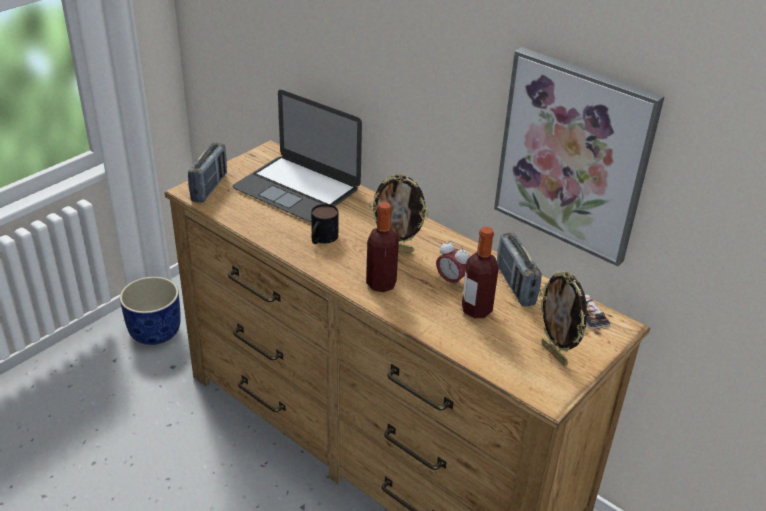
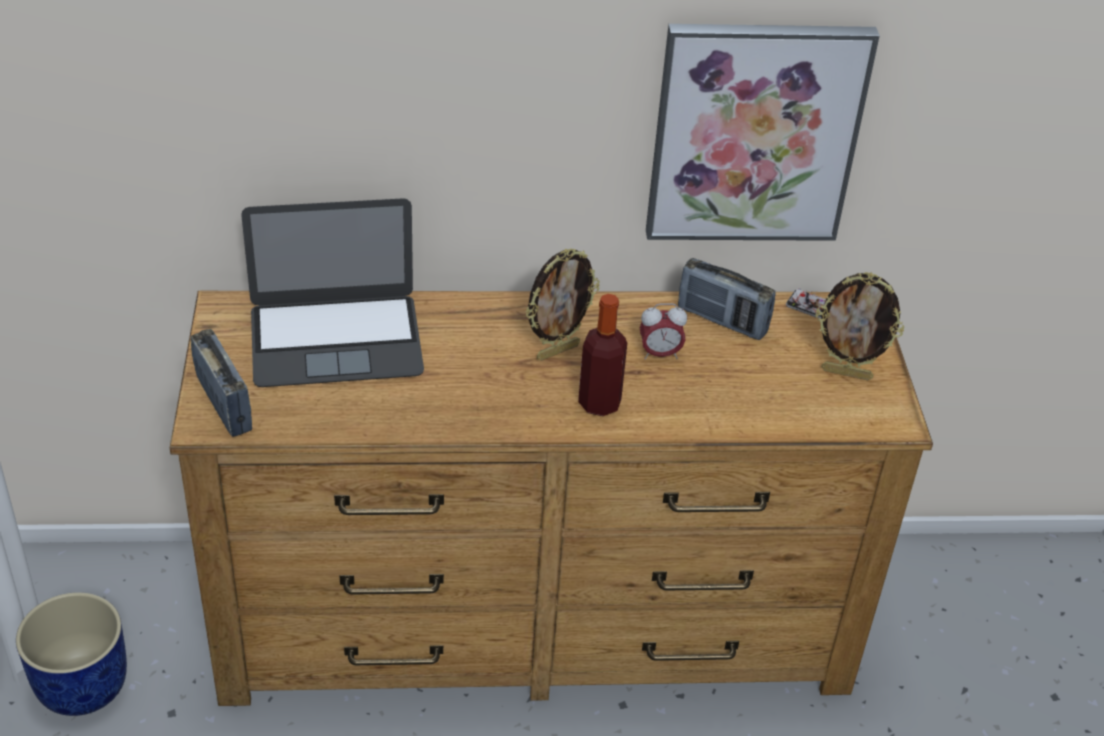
camera: 45 degrees left, 5 degrees up
(321, 239) = (461, 389): mug -> none
(476, 310) = (724, 372): bottle -> none

